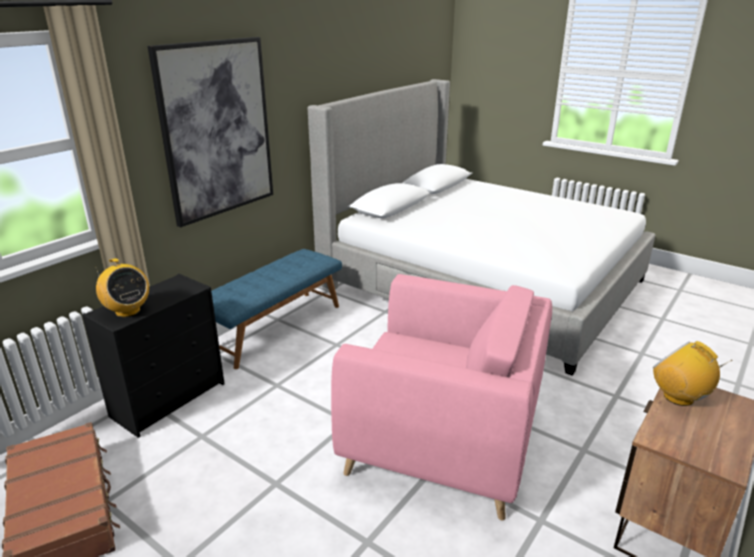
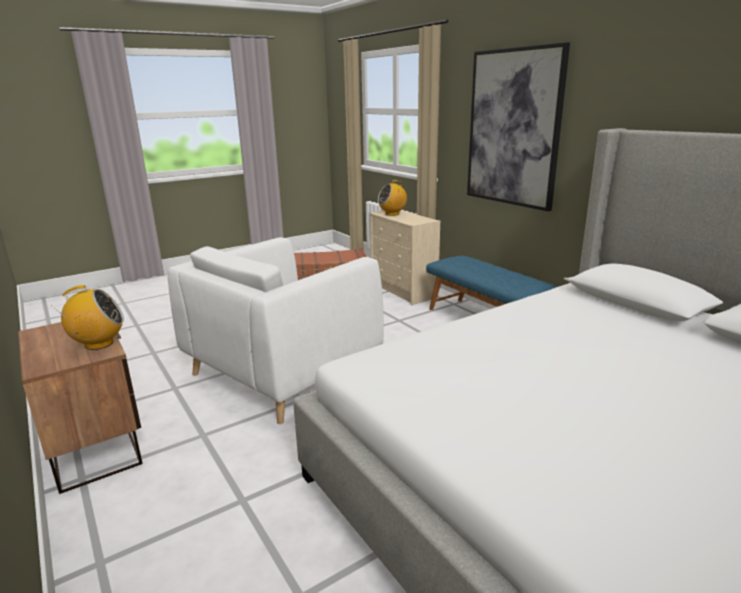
camera: 110 degrees right, 5 degrees down
(170, 399) = (404, 291): black dresser -> beige dresser
(443, 439) = (284, 371): pink armchair -> white armchair

